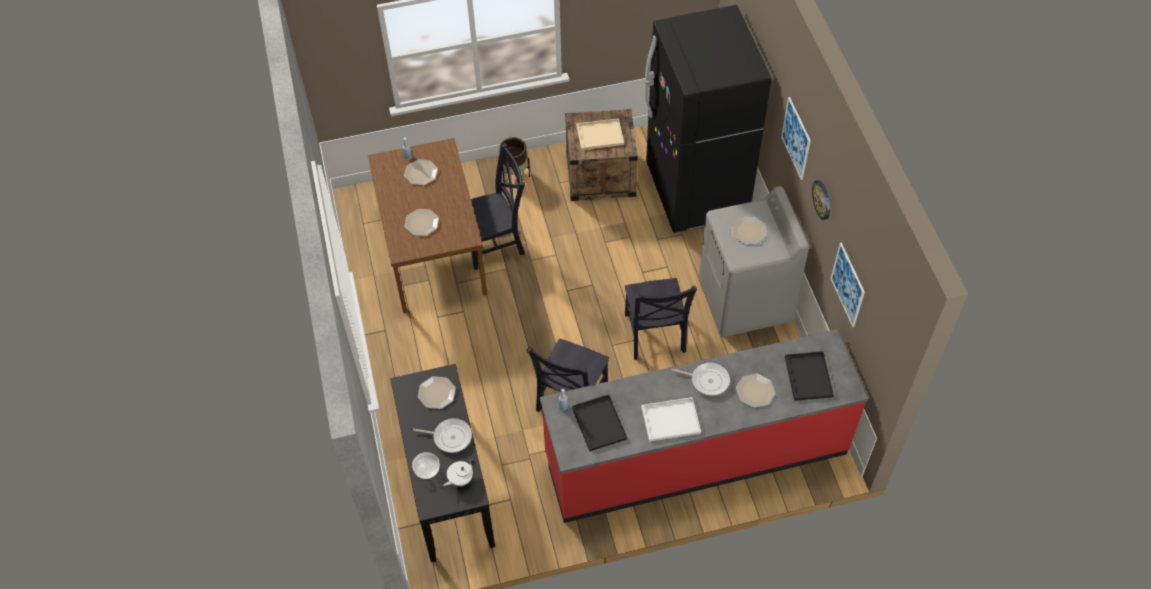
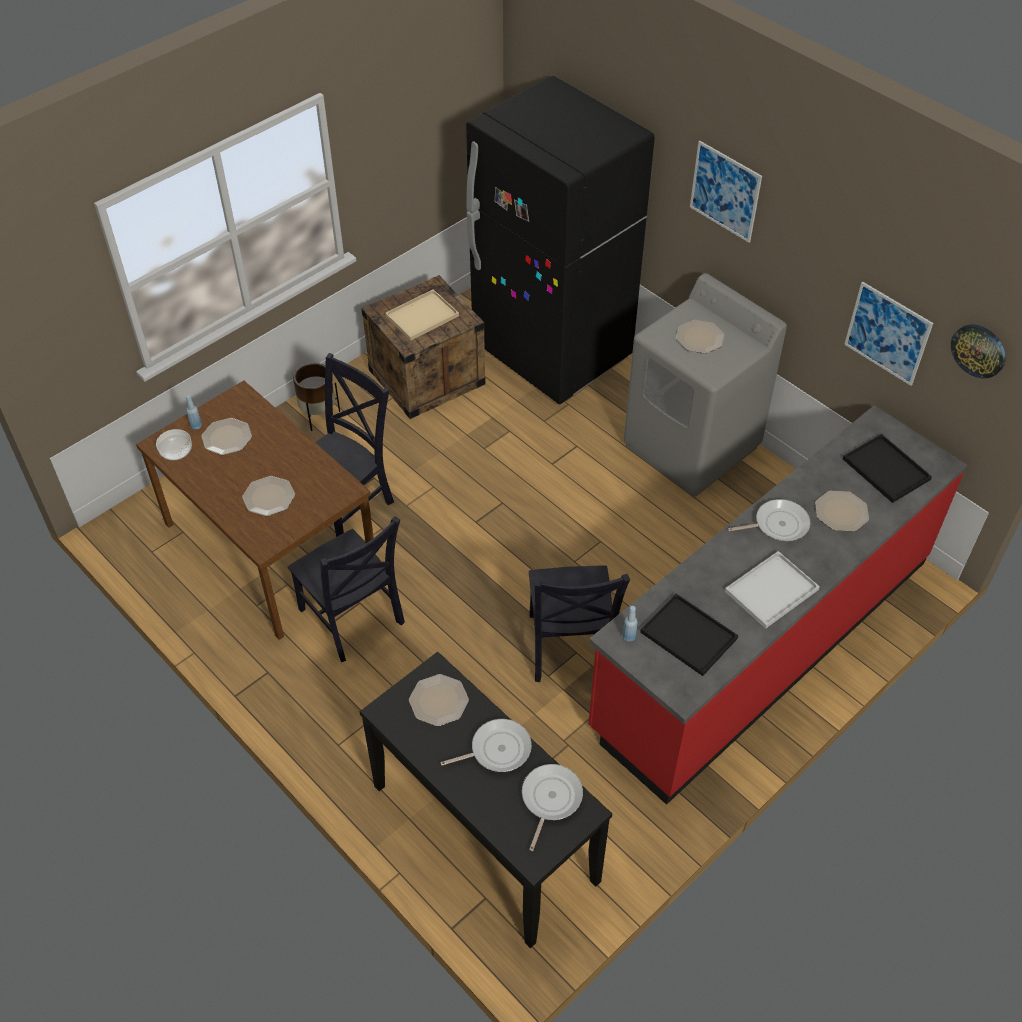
camera: 30 degrees left, 5 degrees down
(427, 469) = (495, 808): bowl -> bowl (176, 451)
(460, 479) = (550, 799): white teapot -> frying pan
(654, 335) = (617, 528): black chair -> black chair (353, 619)
(822, 199) = (804, 245): wall clock -> wall clock (979, 350)

